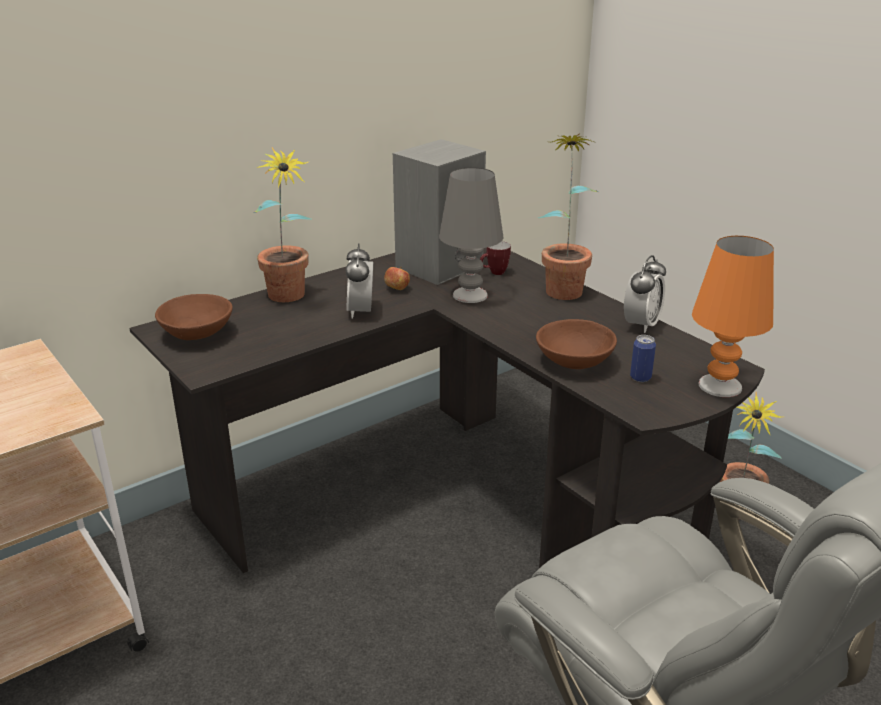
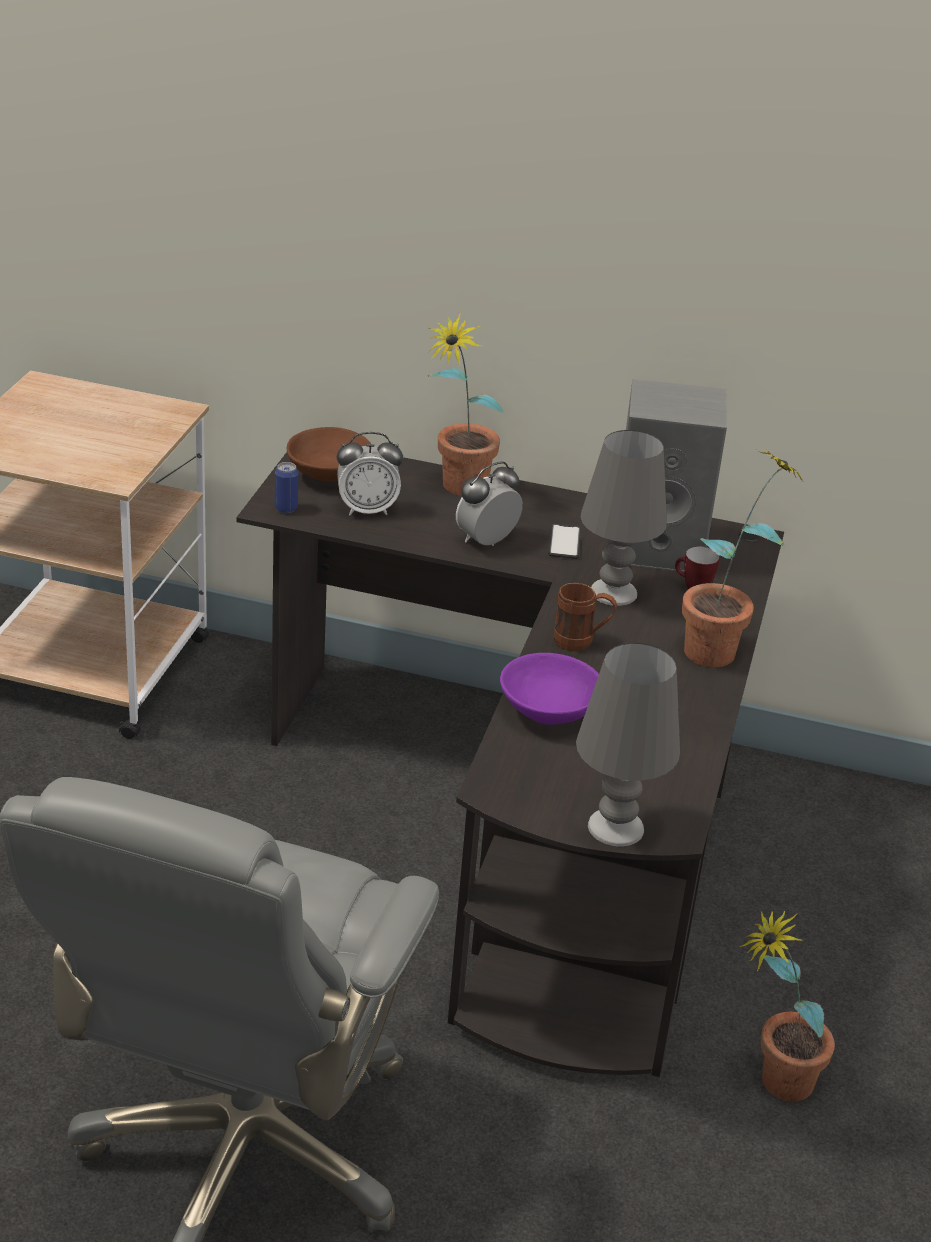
camera: 50 degrees right, 5 degrees up
(397, 289) = (564, 542): apple -> phone
(512, 324) = (581, 643): none -> brown mug
(575, 361) = (548, 711): brown bowl -> purple bowl
(640, 377) = (566, 766): can -> can (286, 508)
(641, 325) = (697, 732): alarm clock -> alarm clock (367, 509)
(719, 386) = (615, 827): orange table lamp -> grey table lamp

